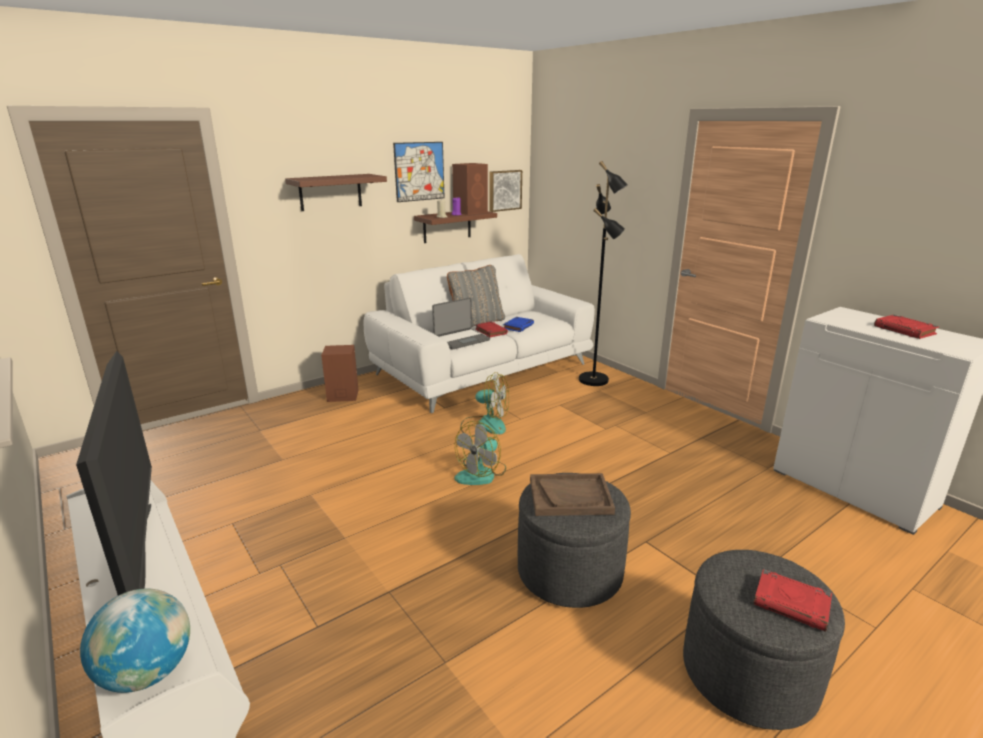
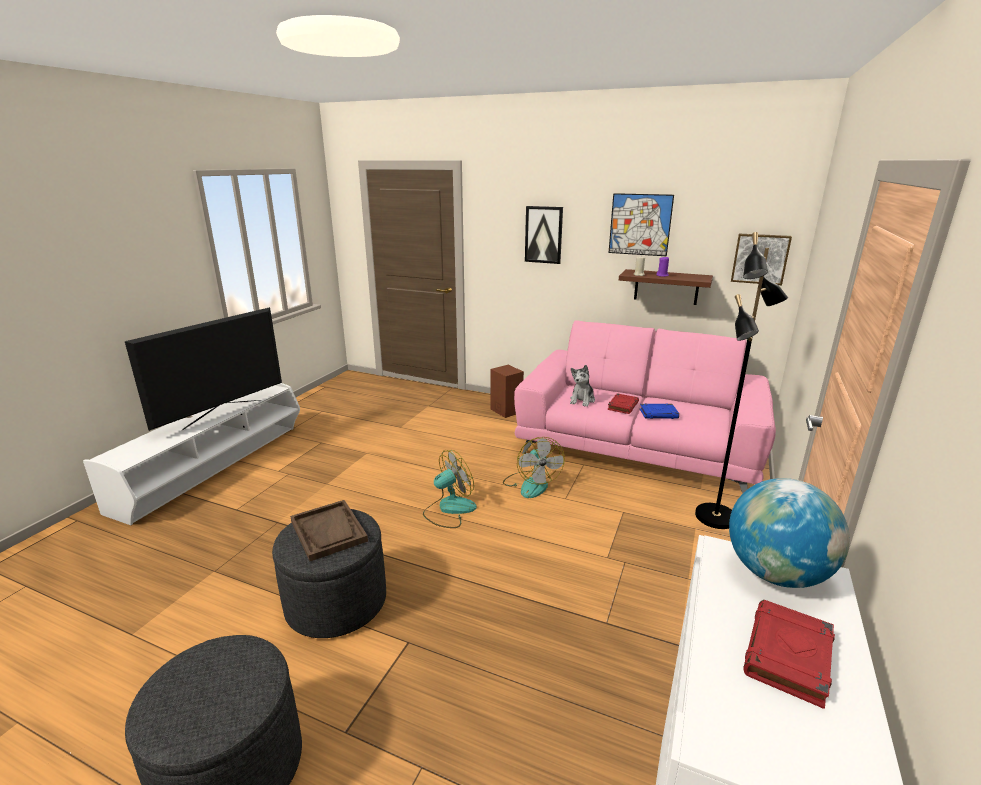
camera: 60 degrees right, 0 degrees up
(148, 672) = (122, 455): globe -> globe (776, 573)
(330, 192) = (543, 234): brown shelf -> picture
(461, 339) = (582, 400): laptop -> plush toy
(471, 212) = (689, 276): brown speaker -> none
(477, 323) = (635, 394): grey pillow -> none
(481, 473) = (449, 509): fan -> fan turned 135 degrees clockwise
(483, 369) = (637, 447): white sofa -> pink sofa
(792, 604) = (187, 709): red book -> none

